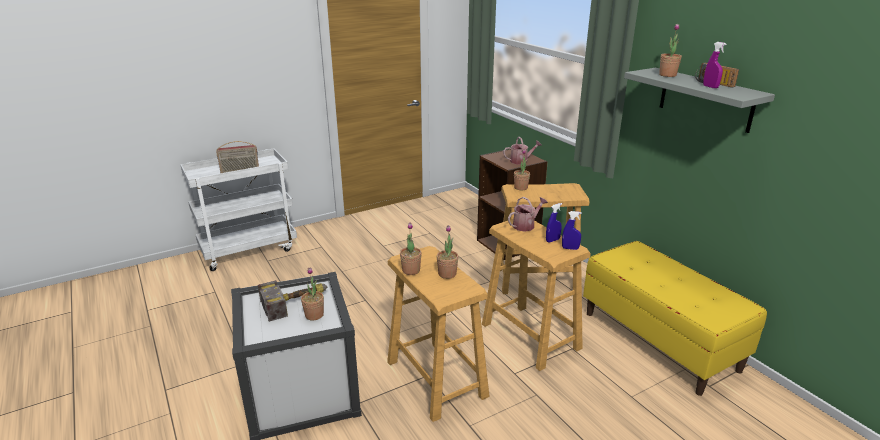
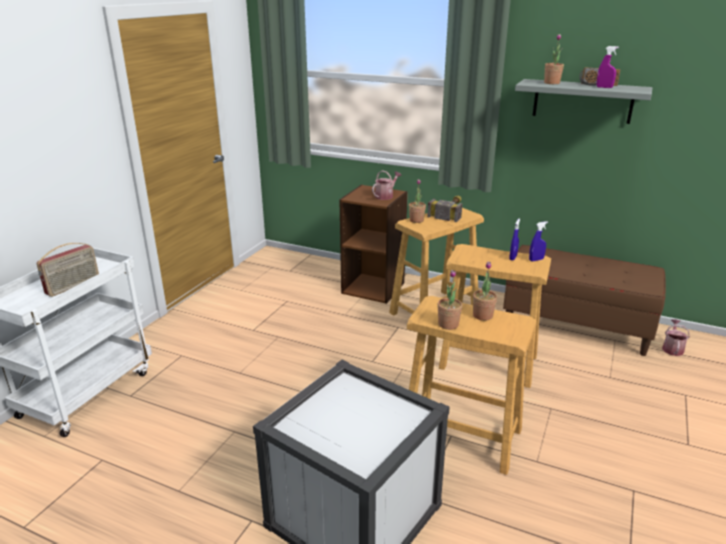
camera: 35 degrees left, 0 degrees up
(297, 302) = (346, 407): hammer -> hammer (450, 211)
(314, 315) = (384, 412): potted plant -> none
(526, 225) = (474, 251): watering can -> watering can (672, 348)
(659, 340) = (576, 325): yellow bench -> brown bench

